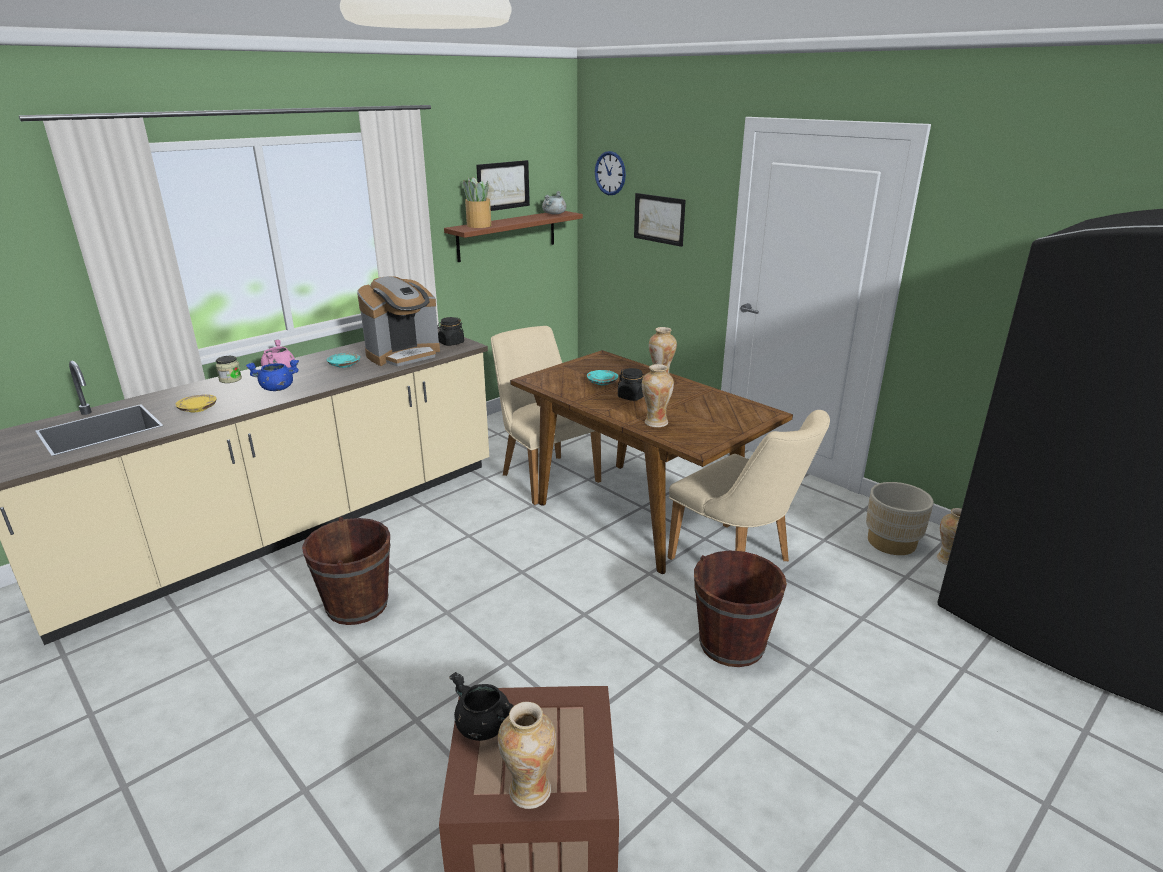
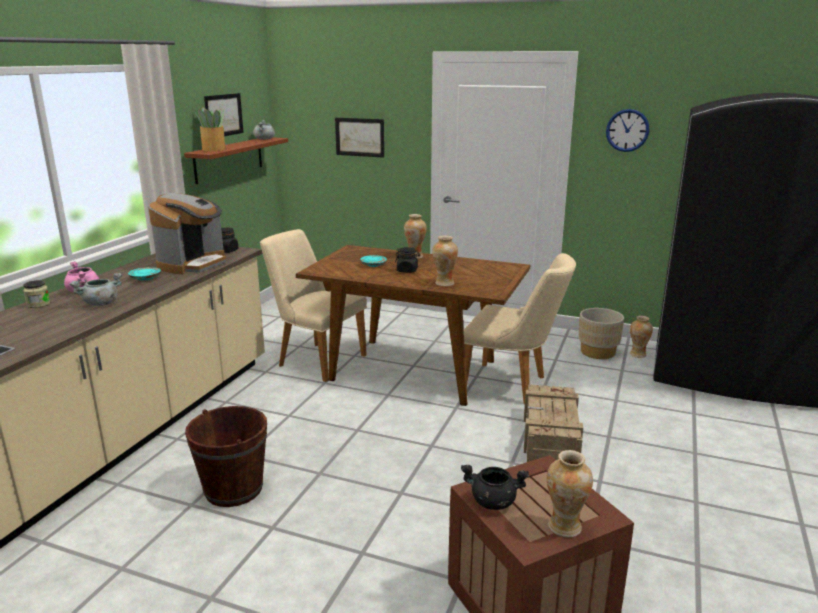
camera: 25 degrees left, 5 degrees down
(197, 409) = (36, 330): yellow plate -> none
(277, 389) = (101, 304): blue cooking pot -> grey cooking pot
(610, 173) = (307, 103): wall clock -> wall clock (627, 130)
(731, 644) = (550, 437): brown bucket -> crate

